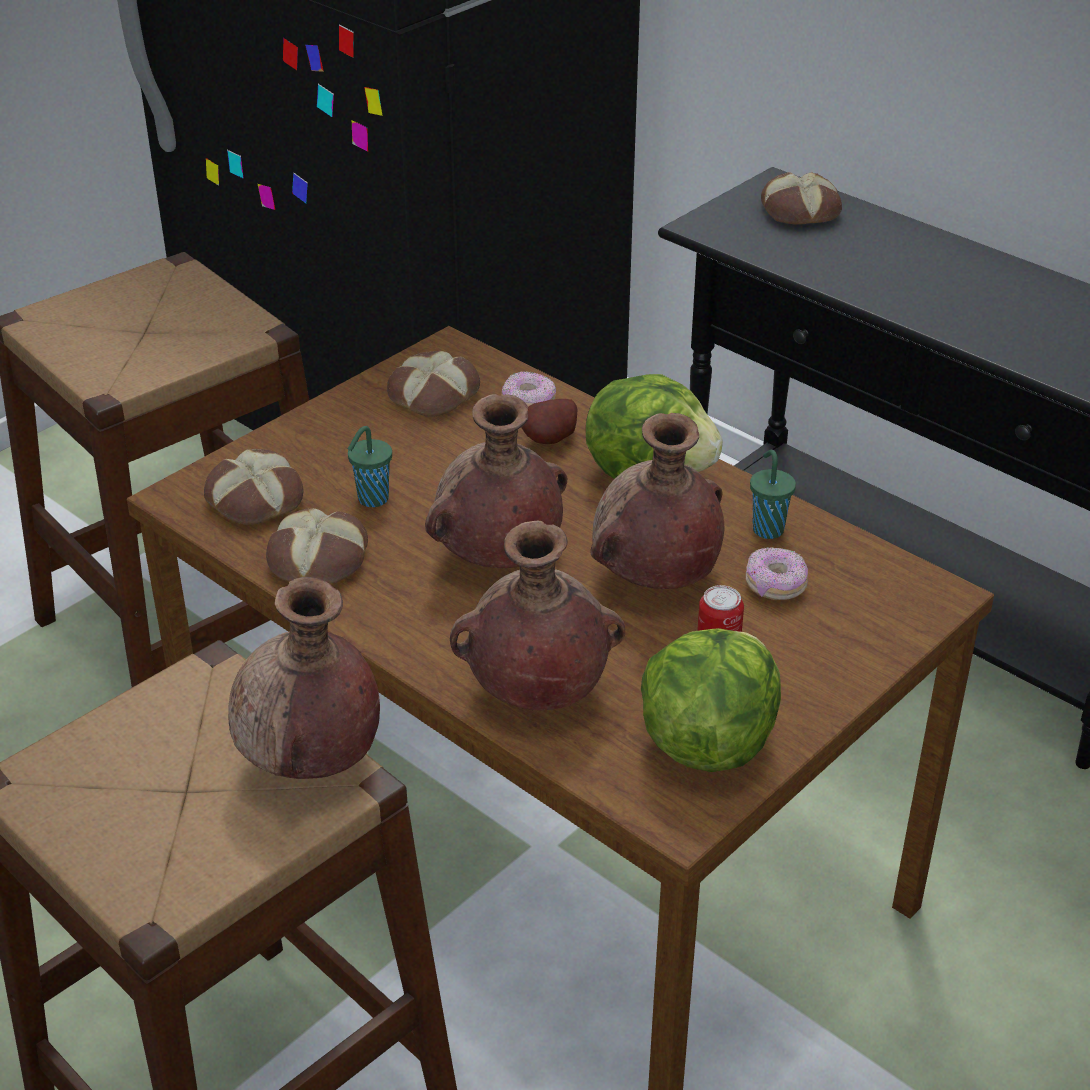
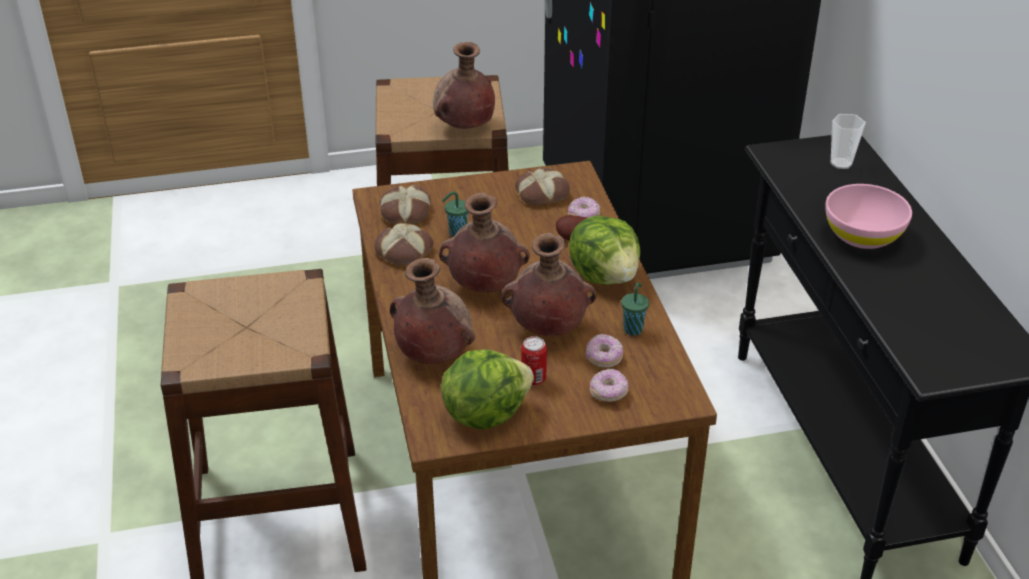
camera: 35 degrees right, 0 degrees up
(310, 762) = (301, 337): brown vase -> brown vase (464, 127)
(800, 211) = (841, 163): bread -> cup
(836, 630) = (608, 393): none -> donut
(928, 289) = (863, 236): none -> pink bowl

